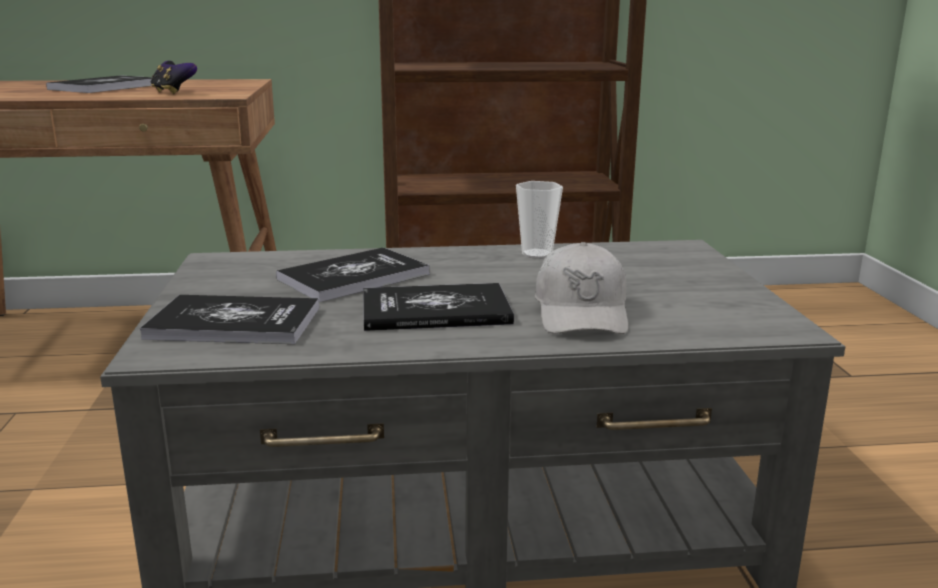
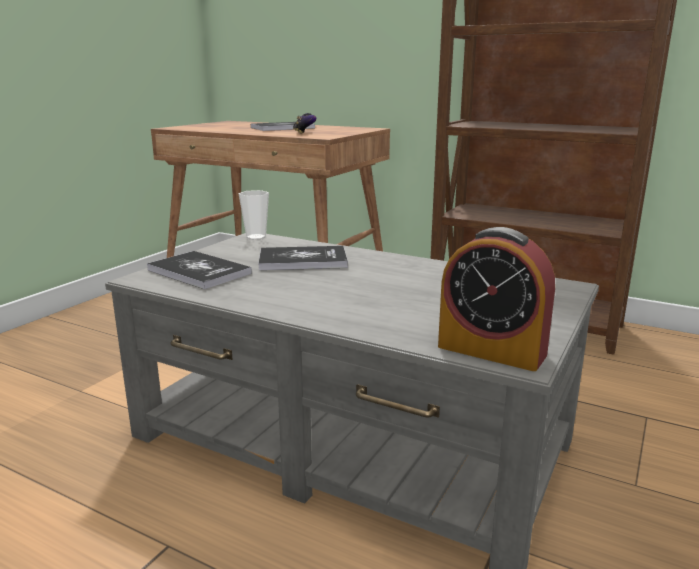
camera: 35 degrees right, 0 degrees up
(435, 310) = (308, 289): book -> none
(537, 254) = (441, 269): cup -> cup (256, 237)
(582, 312) = (392, 312): white cap -> none
(746, 326) = (491, 350): none -> alarm clock

